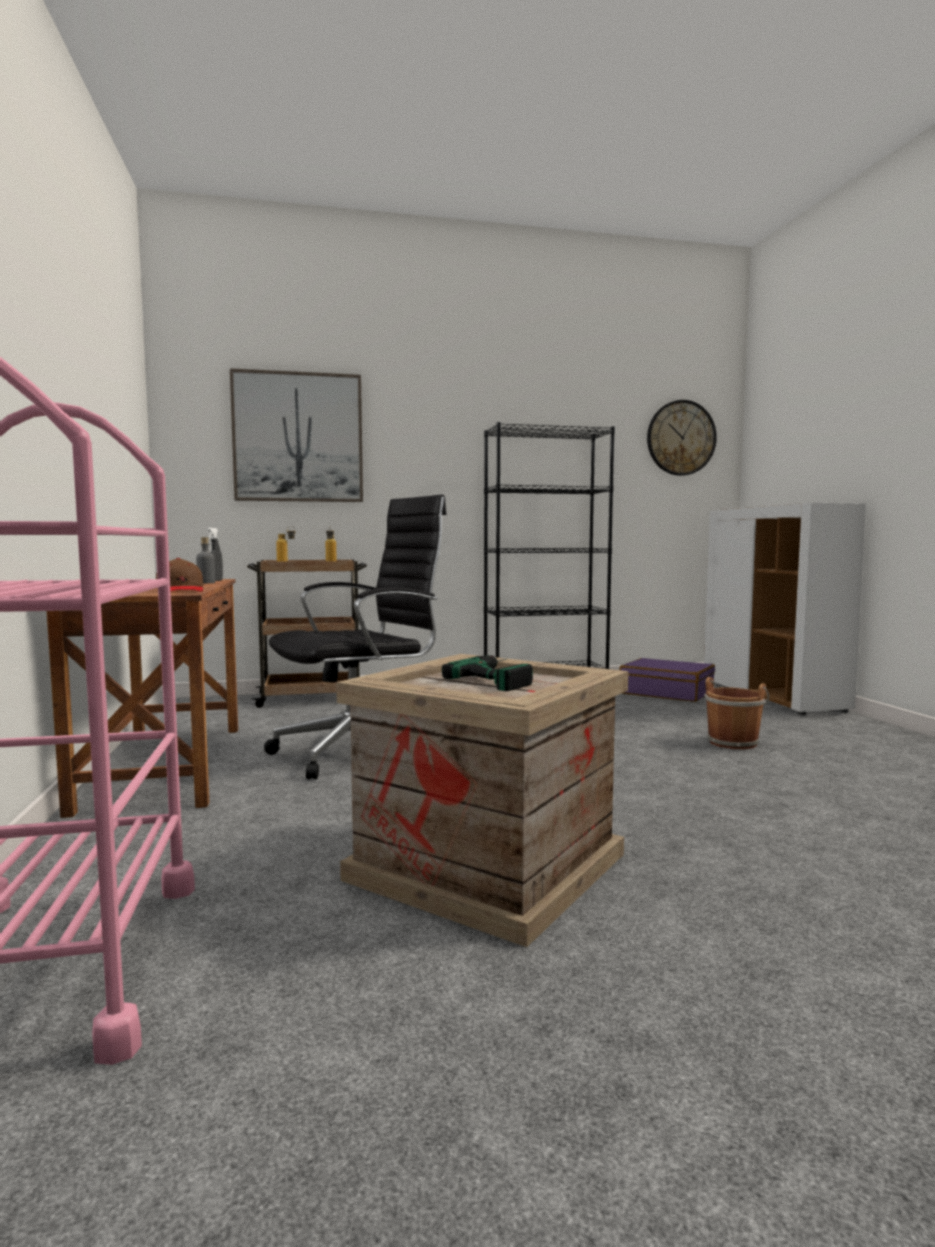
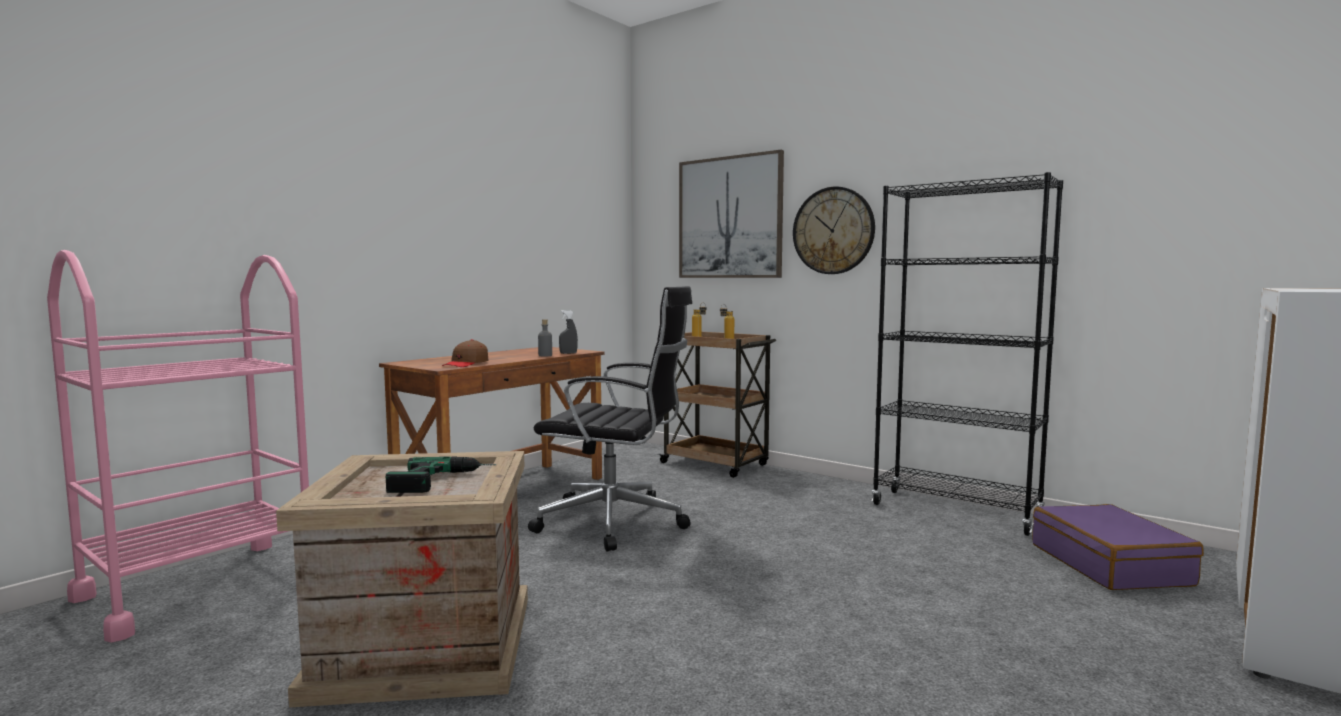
camera: 50 degrees right, 0 degrees up
(681, 438) = (1239, 168): wall clock -> wall clock (833, 231)
(733, 742) = (982, 658): brown bucket -> none

